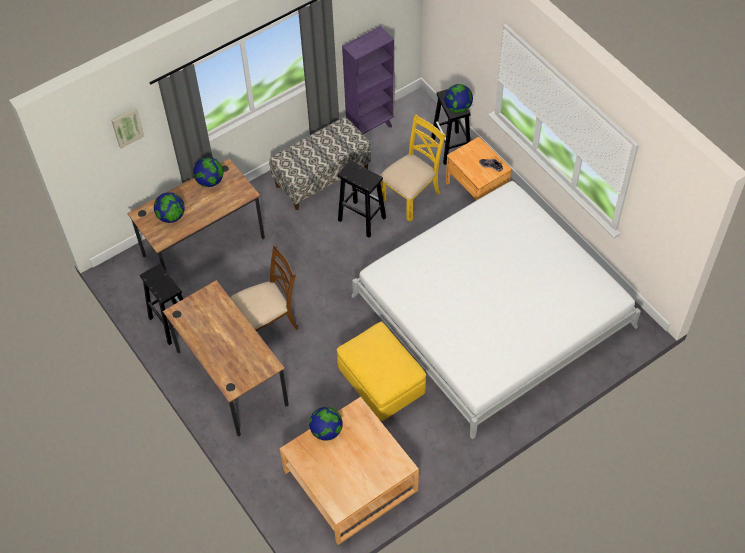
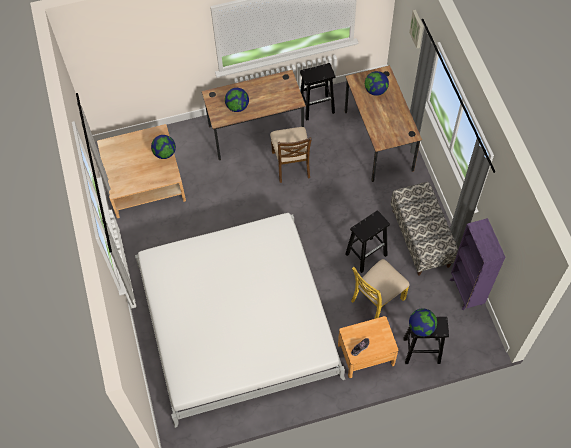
camera: 110 degrees right, 5 degrees up
(210, 181) = (401, 121): globe -> globe (237, 107)
(381, 382) = (210, 222): yellow ottoman -> none
(411, 196) = (377, 299): yellow chair -> yellow chair turned 75 degrees clockwise

